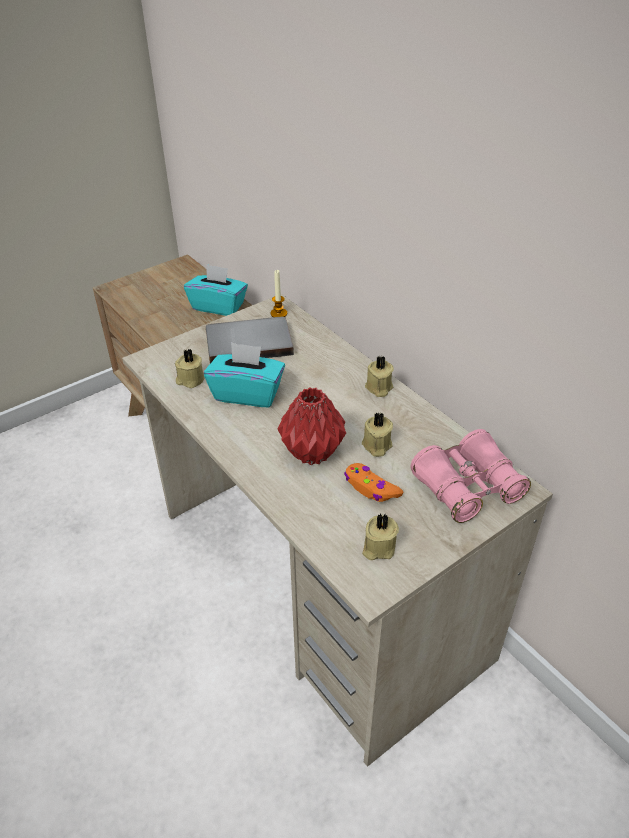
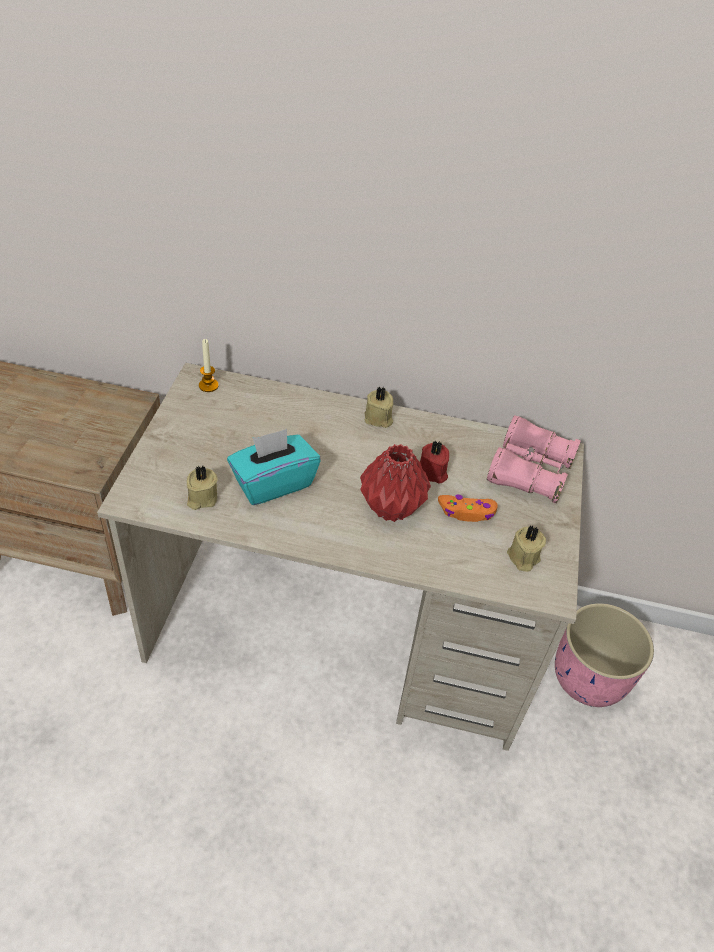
camera: 45 degrees left, 5 degrees up
(218, 306) = (92, 405): turquoise tissue box -> none
(248, 342) = (213, 429): grey book -> none
(376, 446) = (432, 473): beige candle -> red candle
(507, 766) = (590, 678): none -> pink planter

